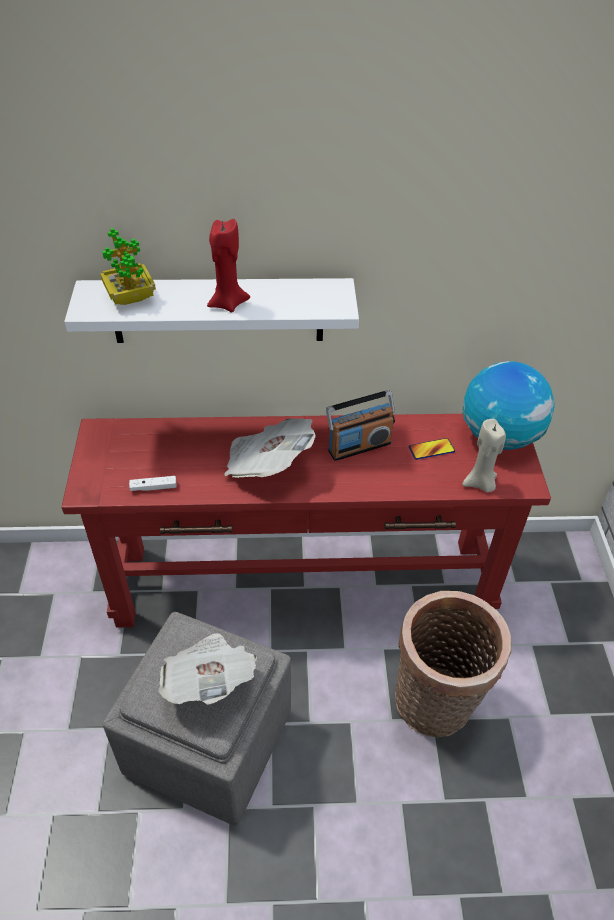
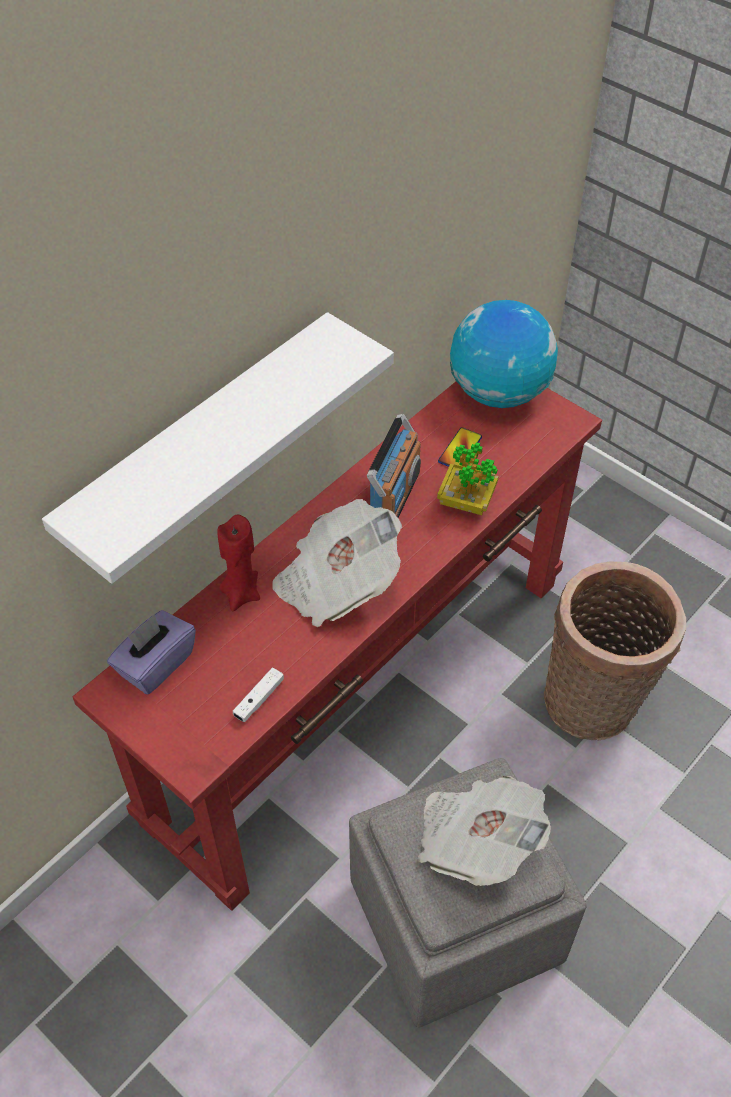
camera: 45 degrees left, 5 degrees up
(130, 297) = (139, 492): potted plant -> potted plant (466, 501)
(132, 433) = (155, 664): none -> purple tissue box
(227, 303) = (251, 425): red candle -> red candle (241, 593)
(480, 484) = (537, 450): beige candle -> none

